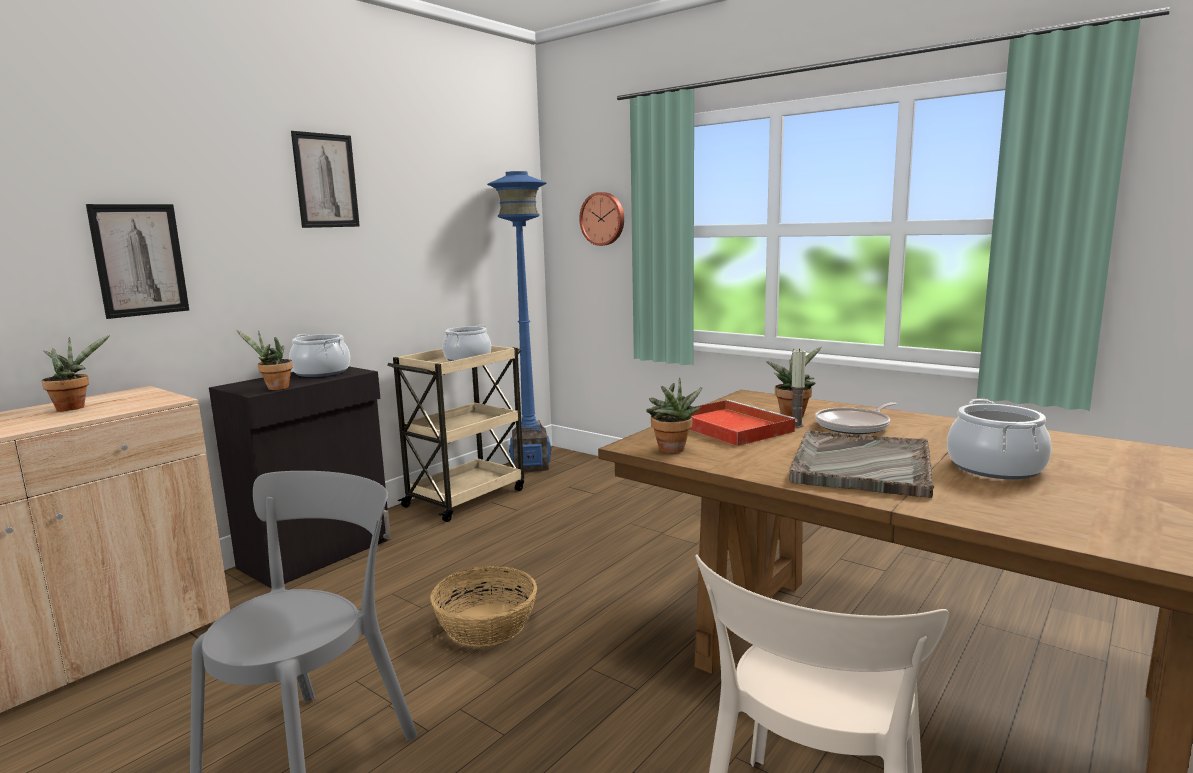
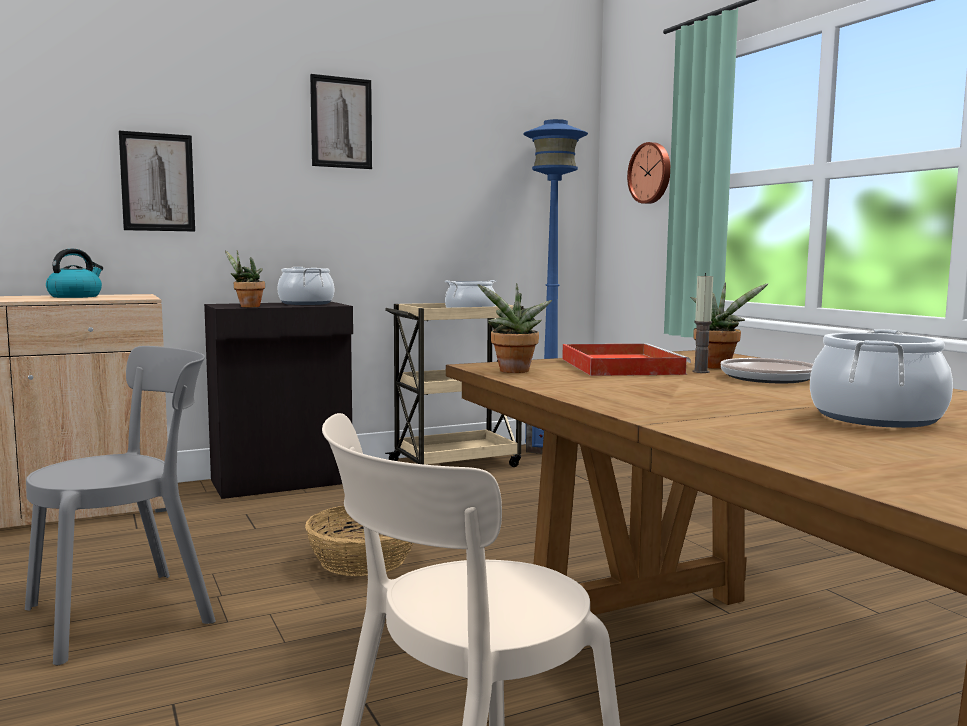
camera: 25 degrees right, 5 degrees down
(74, 407) = (75, 296): potted plant -> kettle
(861, 466) = (696, 398): grey tray -> none

